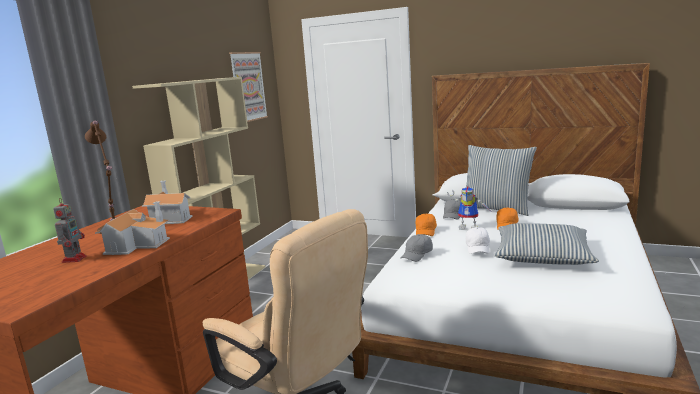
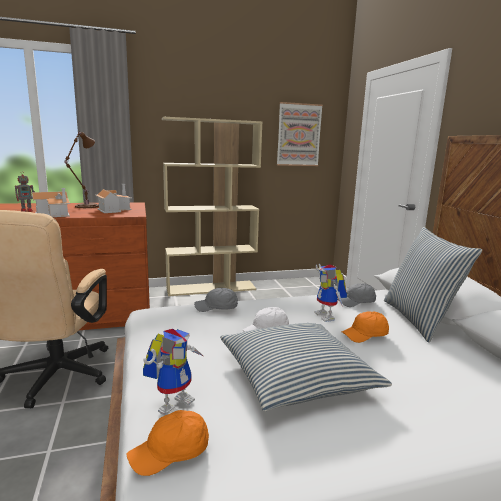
camera: 50 degrees right, 0 degrees up
(425, 231) = (289, 300): orange cap -> orange cap (171, 453)
(551, 293) = (174, 402): none -> toy robot

